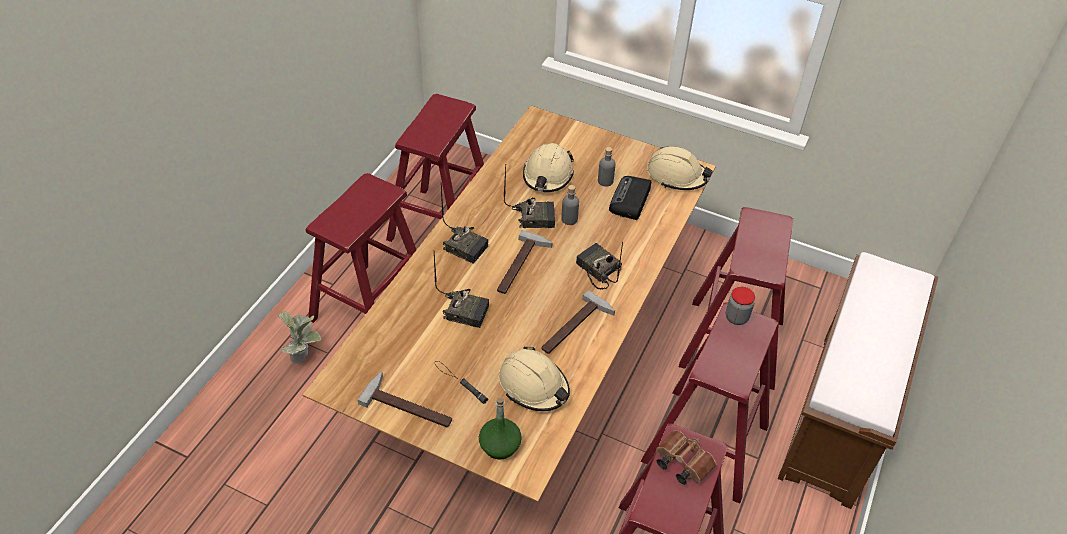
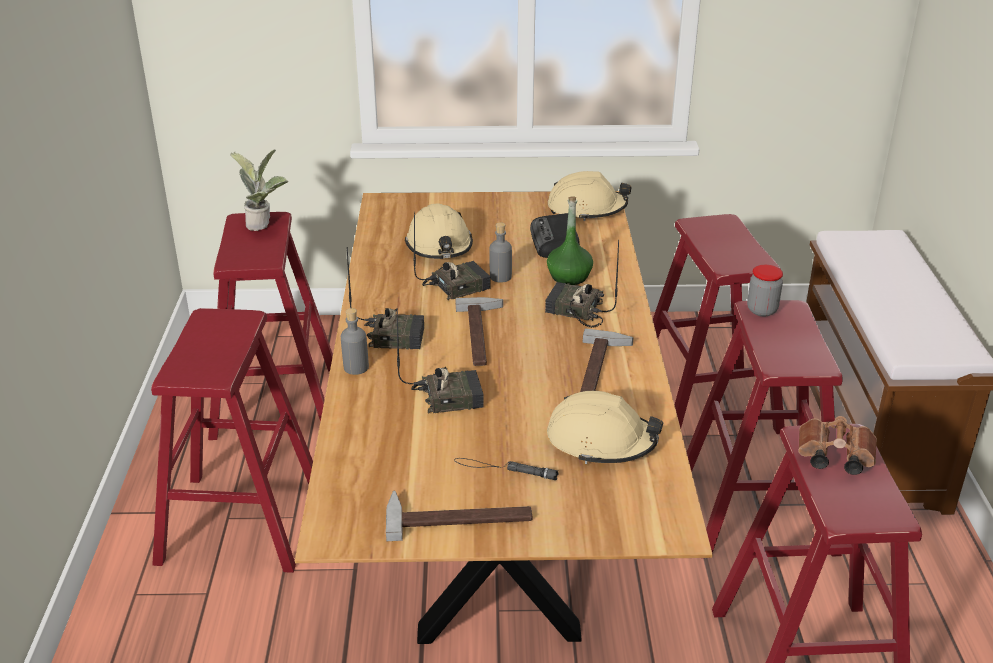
camera: 25 degrees left, 15 degrees down
(304, 356) = (174, 609): potted plant -> potted plant (264, 224)
(499, 445) = (614, 515): green bottle -> green bottle (569, 277)
(605, 181) = (511, 233): grey bottle -> grey bottle (356, 367)

